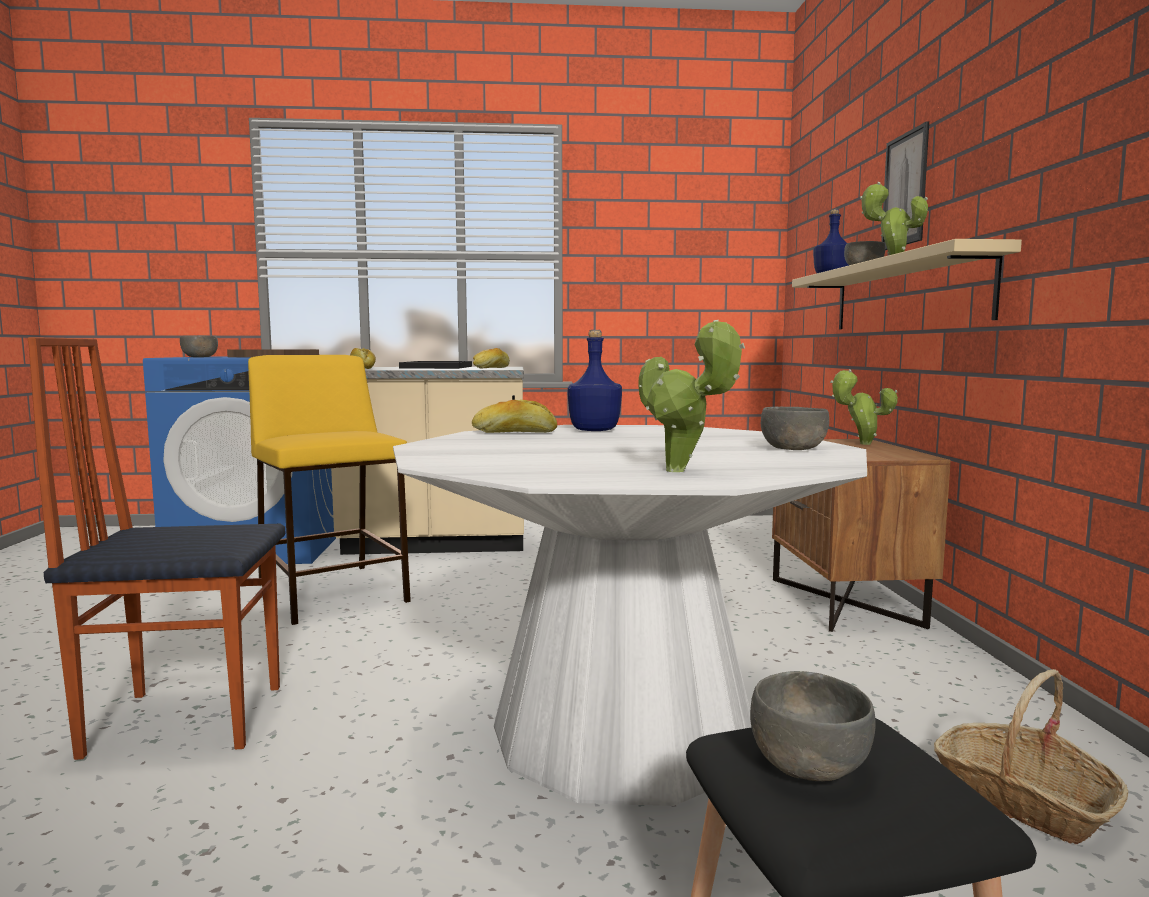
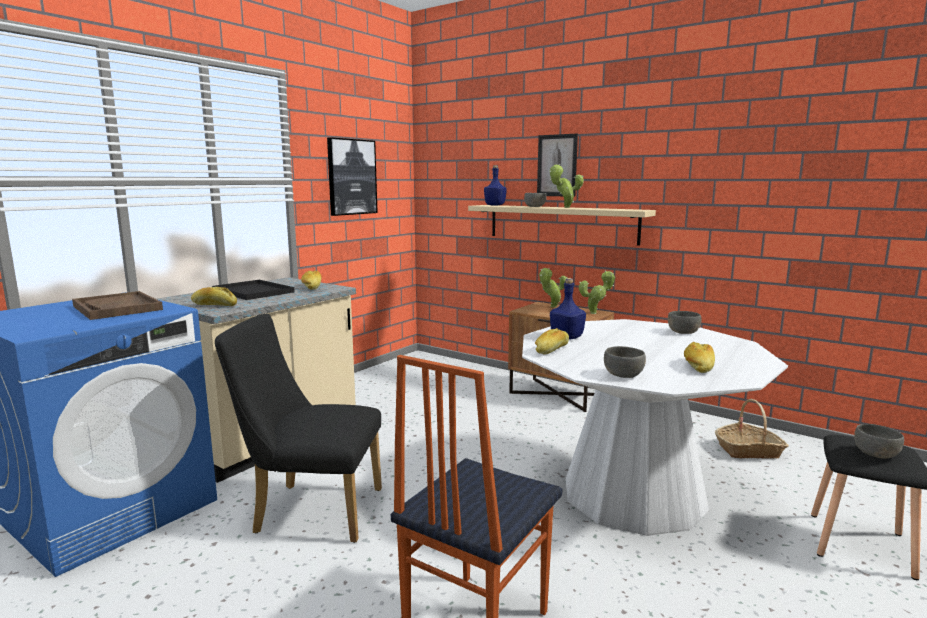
camera: 50 degrees left, 5 degrees up
(200, 357) = (54, 325): grey bowl -> grey bowl (624, 375)
(333, 593) = (310, 510): yellow stool -> black chair
(579, 464) = (697, 366): none -> bread
(660, 252) = (351, 177): none -> picture
(682, 471) = (735, 359): potted plant -> potted plant (595, 313)

